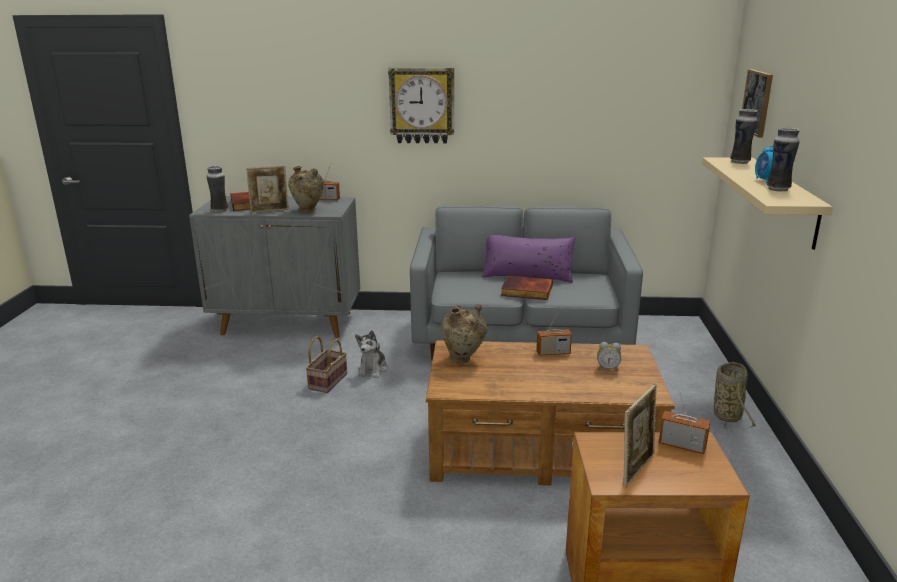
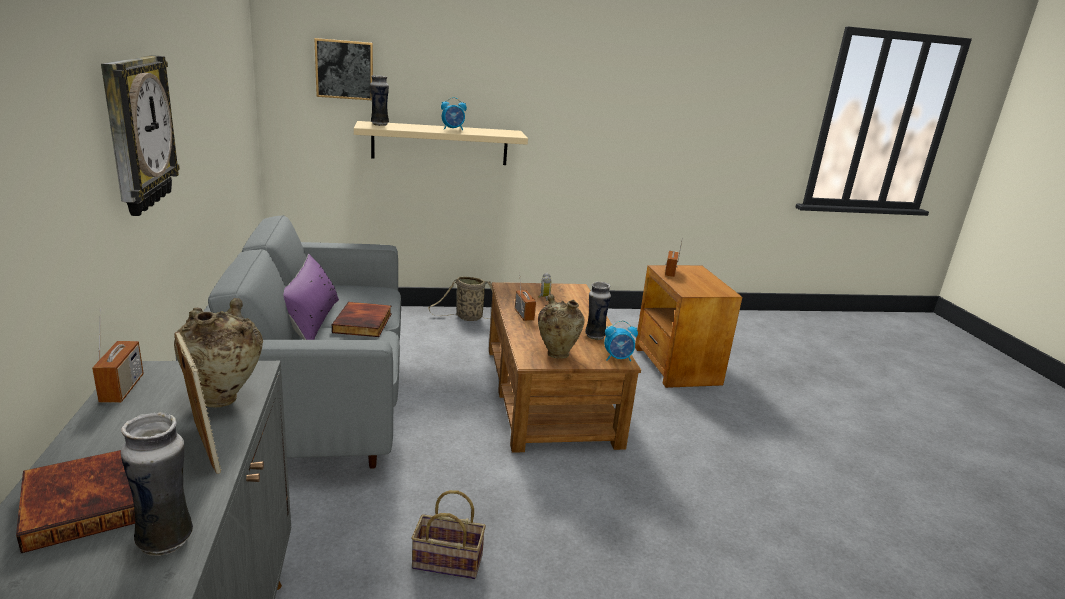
camera: 105 degrees left, 0 degrees up
(373, 369) = (405, 519): plush toy -> none
(449, 389) = (618, 358): none -> alarm clock
(636, 468) = (705, 284): picture frame -> none
(778, 189) = (478, 130): vase -> vase (594, 336)

